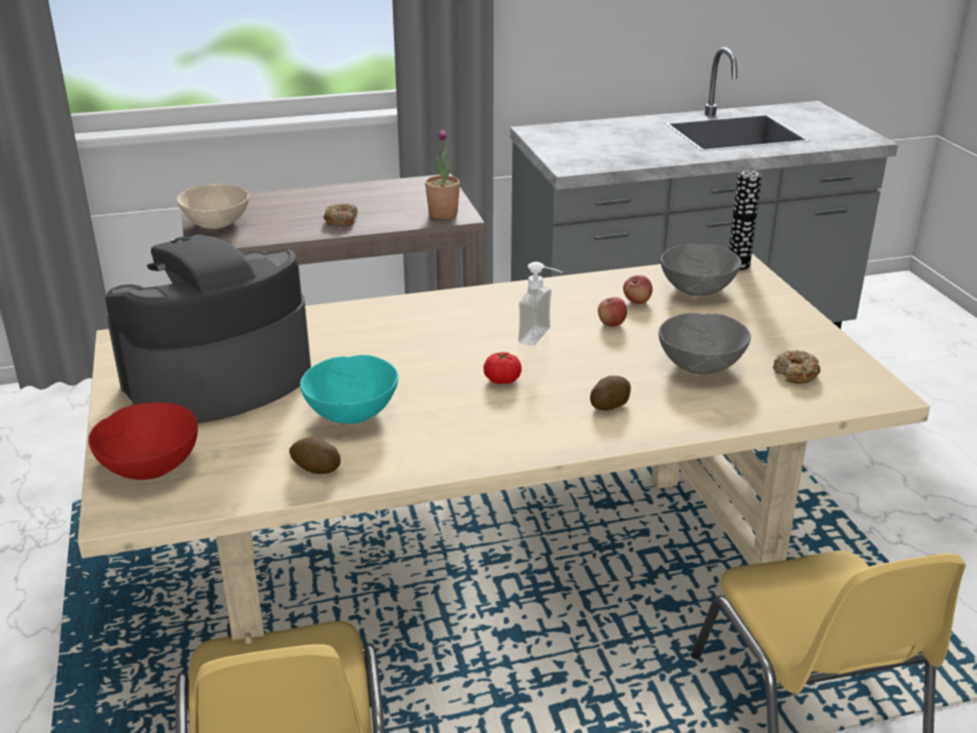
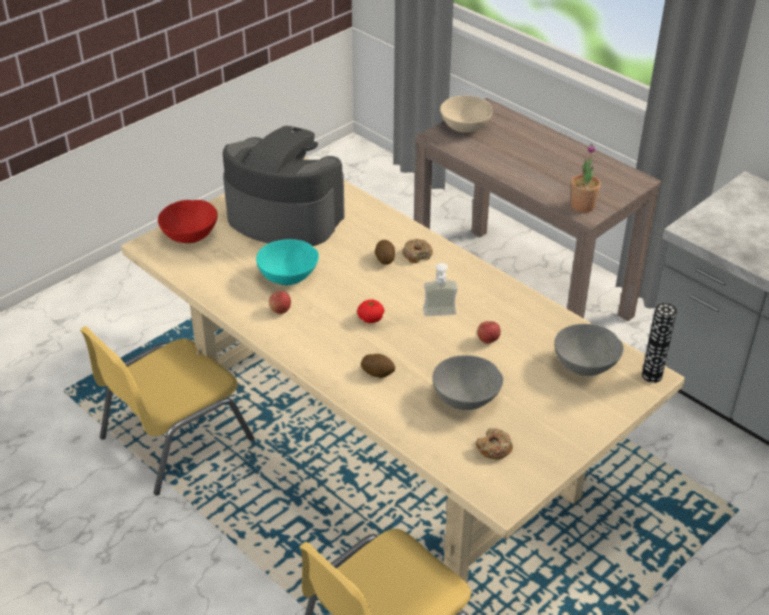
camera: 60 degrees right, 10 degrees up
(315, 469) = (226, 288): potato -> potato (384, 259)
(341, 221) = (523, 170): donut -> donut (417, 255)
(637, 301) = (533, 341): apple -> apple (280, 310)

